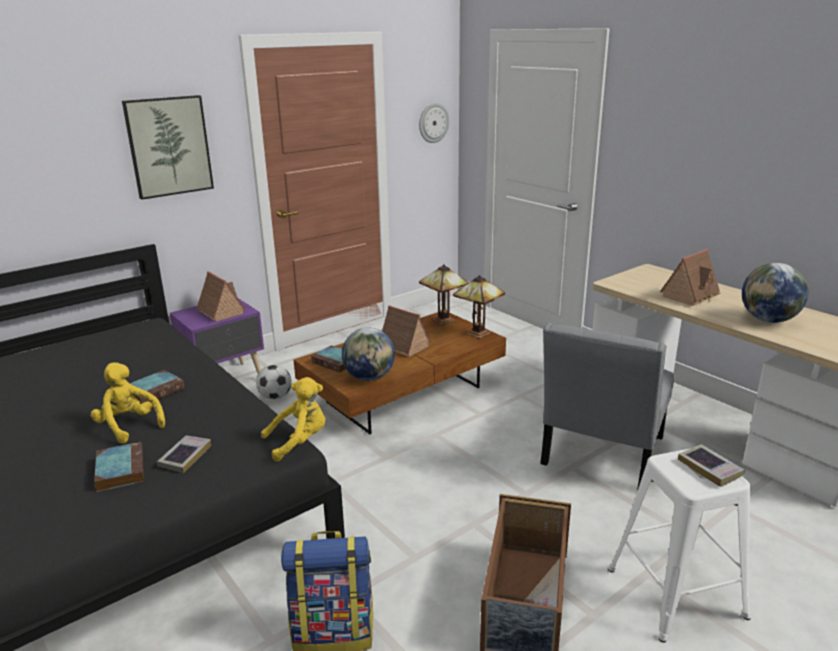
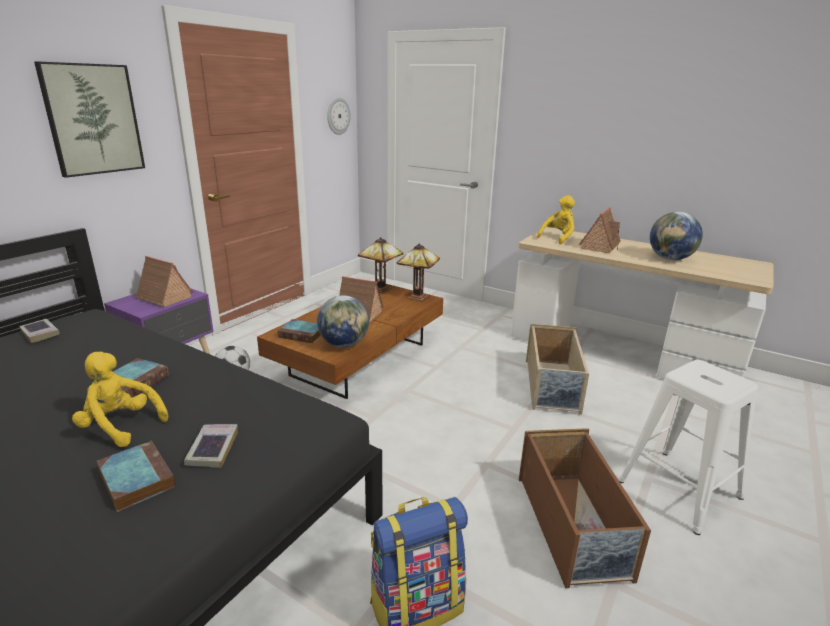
camera: 20 degrees left, 0 degrees up
(299, 441) = (335, 411): yellow plush toy -> yellow plush toy (558, 238)
(600, 455) = (552, 386): grey chair -> beige storage box
(709, 468) = (719, 376): book -> book (40, 333)

